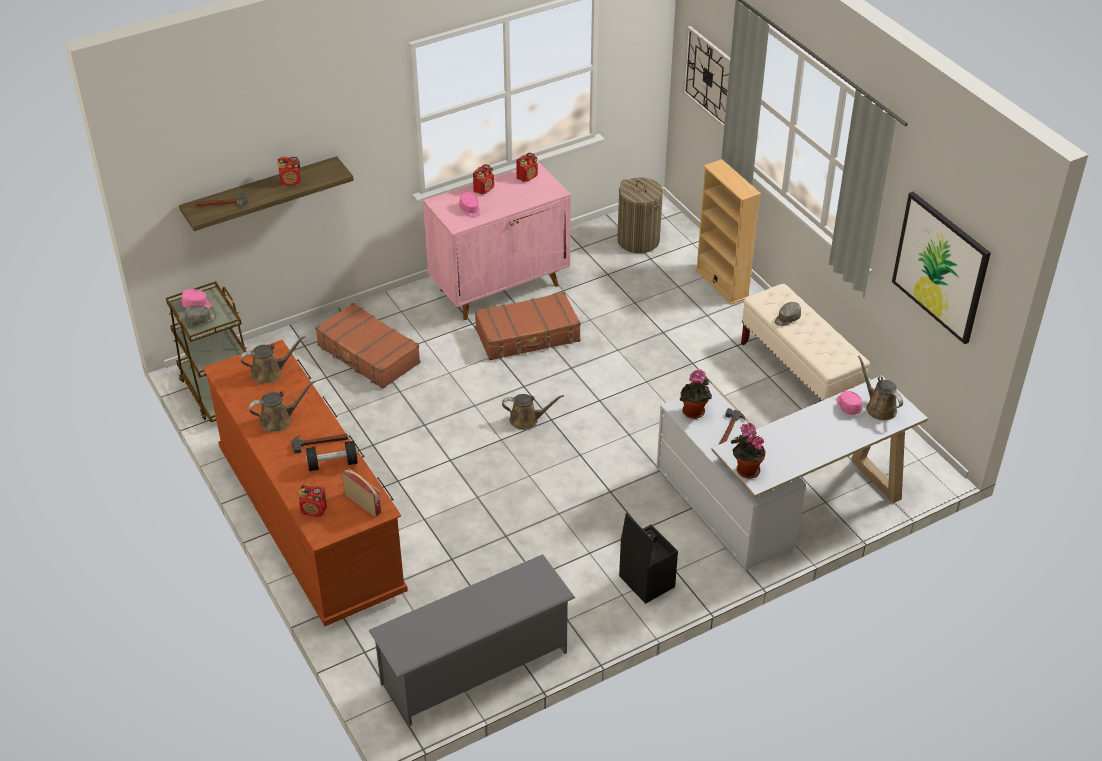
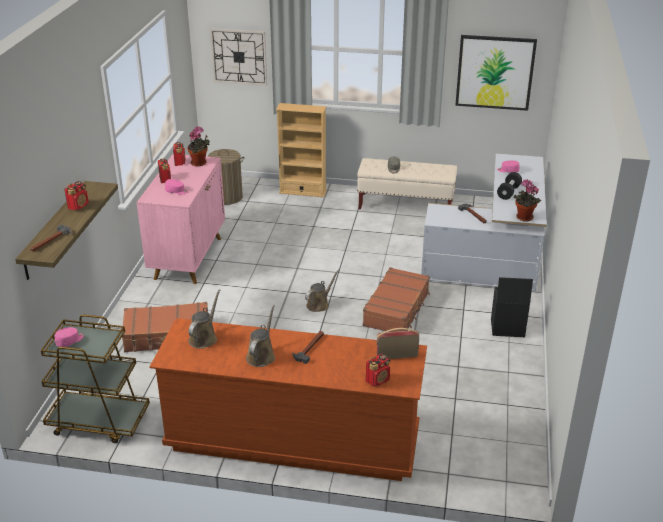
camera: 50 degrees left, 10 degrees down
(201, 320) = (90, 347): grey cap -> none
(332, 464) = (339, 351): black dumbbell -> black dumbbell (508, 192)
(475, 667) = (512, 429): grey shoe rack -> none
(528, 336) = (247, 269): brown suitcase -> brown suitcase (397, 309)
(694, 413) = (445, 218): potted plant -> potted plant (200, 163)
(879, 407) = (519, 164): brown watering can -> none

